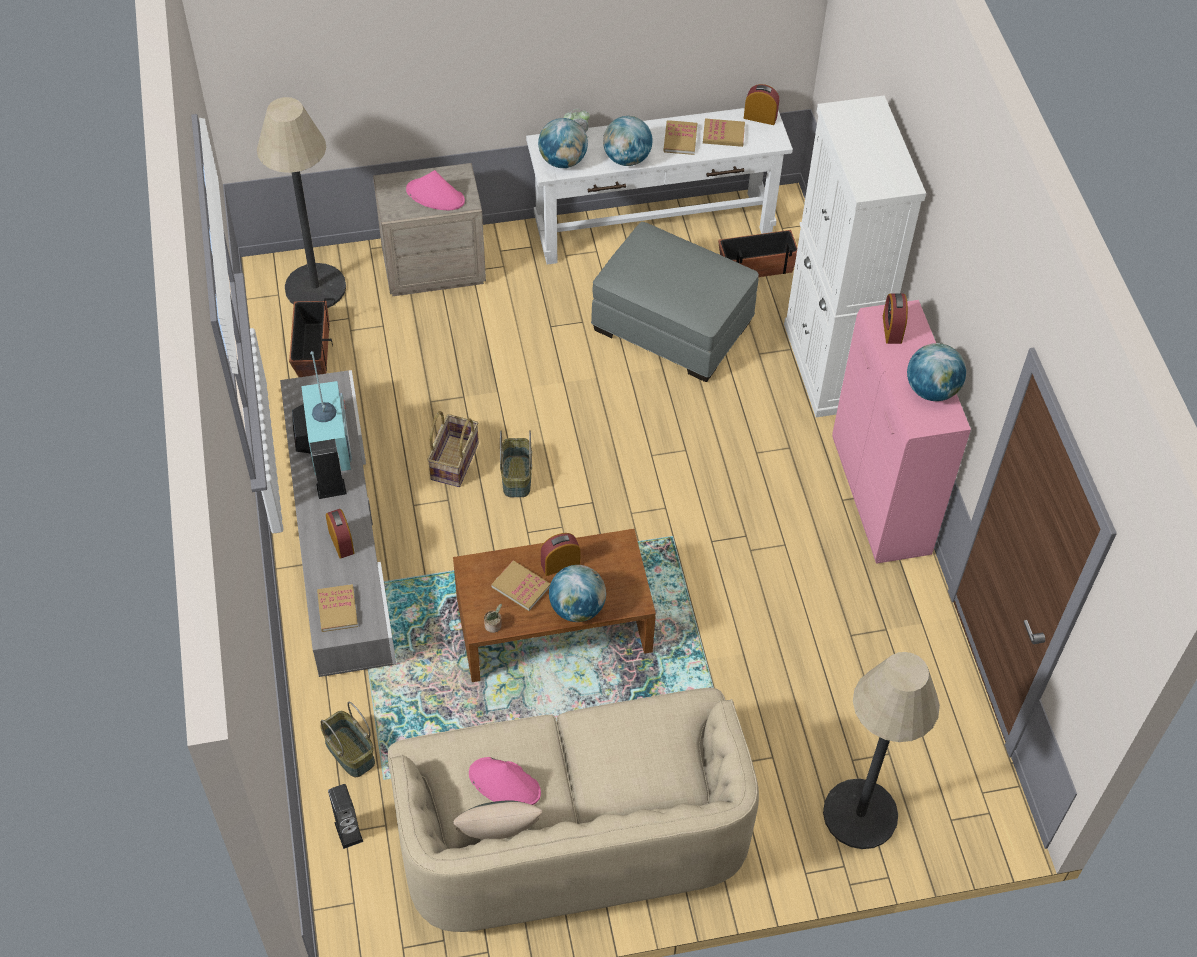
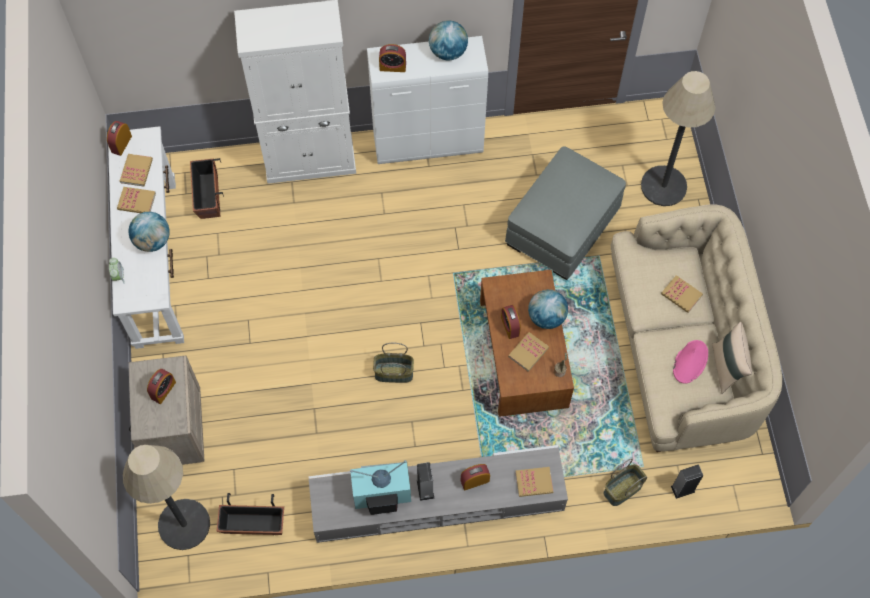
camera: 85 degrees left, 10 degrees up
(435, 196) = (163, 390): pink hat -> alarm clock
(453, 461) = (375, 417): basket -> none
(563, 161) = (148, 287): globe -> none
(618, 774) = (681, 295): none -> book
(673, 326) = (260, 256): grey ottoman -> grey ottoman (563, 226)
(880, 498) = (429, 143): pink cabinet -> white cabinet

